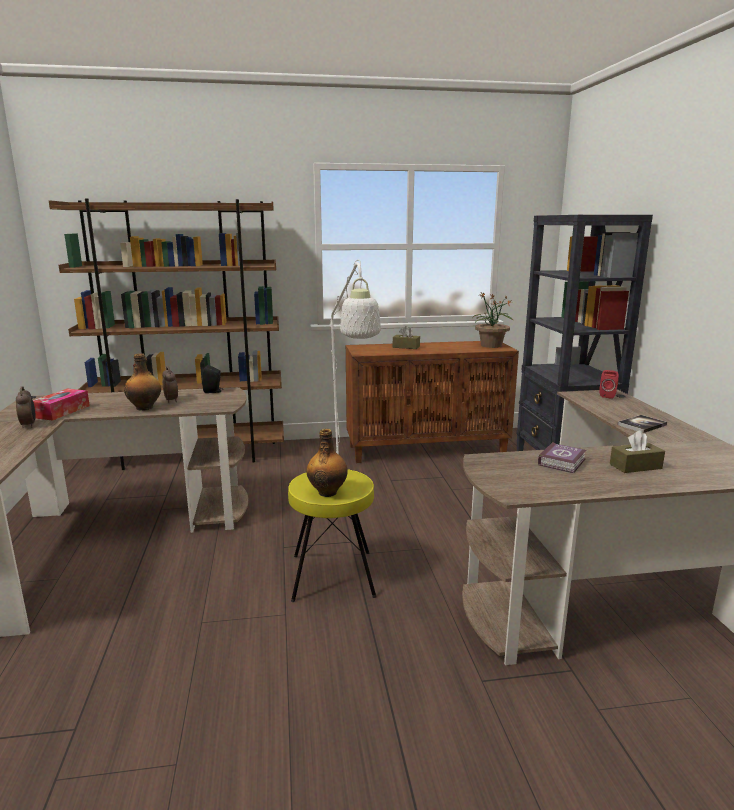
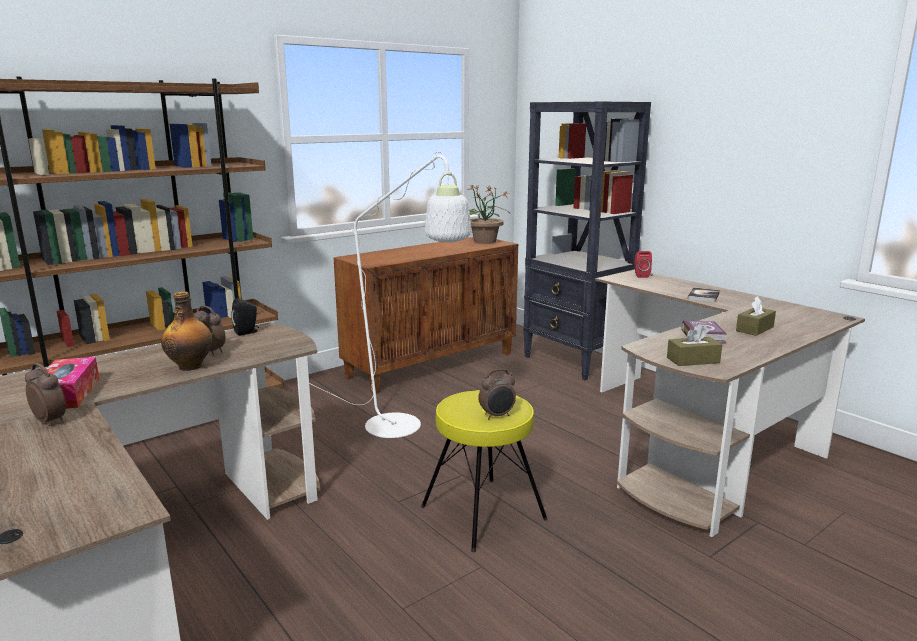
camera: 30 degrees left, 0 degrees up
(328, 492) = (497, 416): bottle -> alarm clock
(406, 347) = (405, 252): brown tissue box -> brown tissue box (693, 360)

